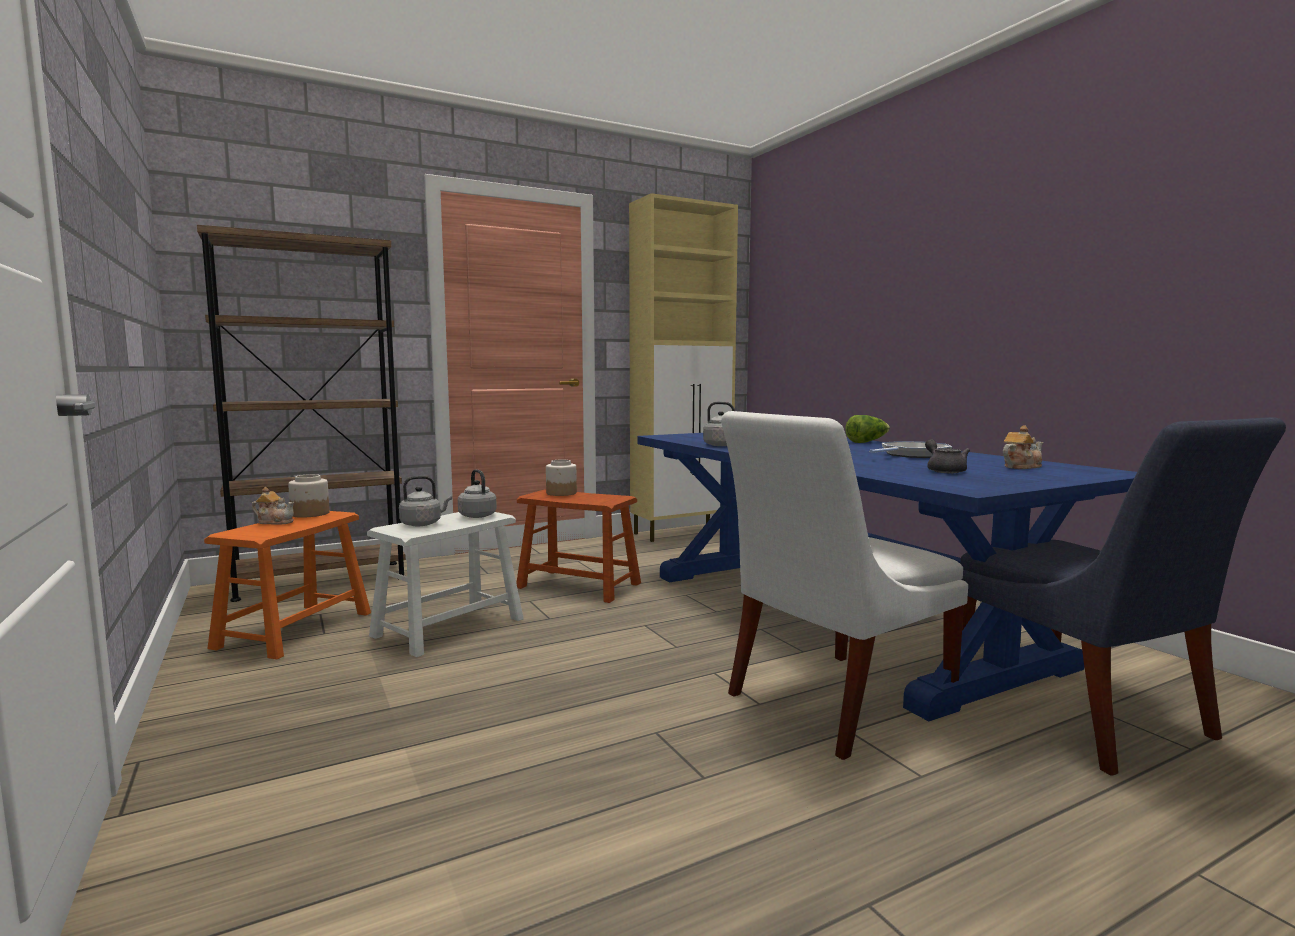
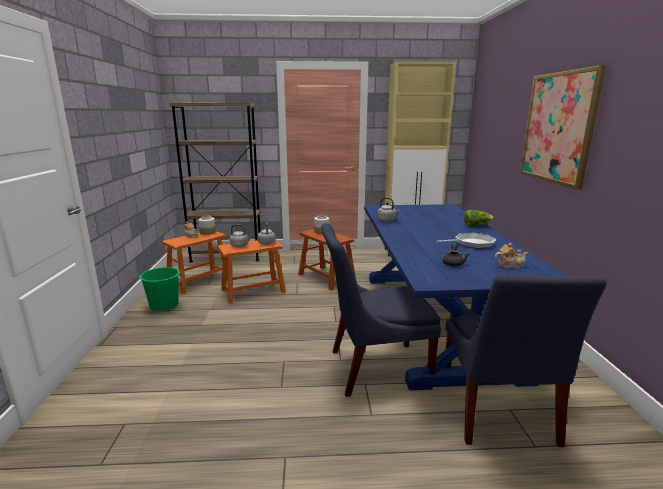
camera: 25 degrees right, 10 degrees up
(246, 690) = (164, 305): none -> green bucket
(448, 627) = (253, 290): white stool -> orange stool
(831, 702) = (374, 368): white chair -> blue chair
(963, 281) = (558, 128): none -> picture

